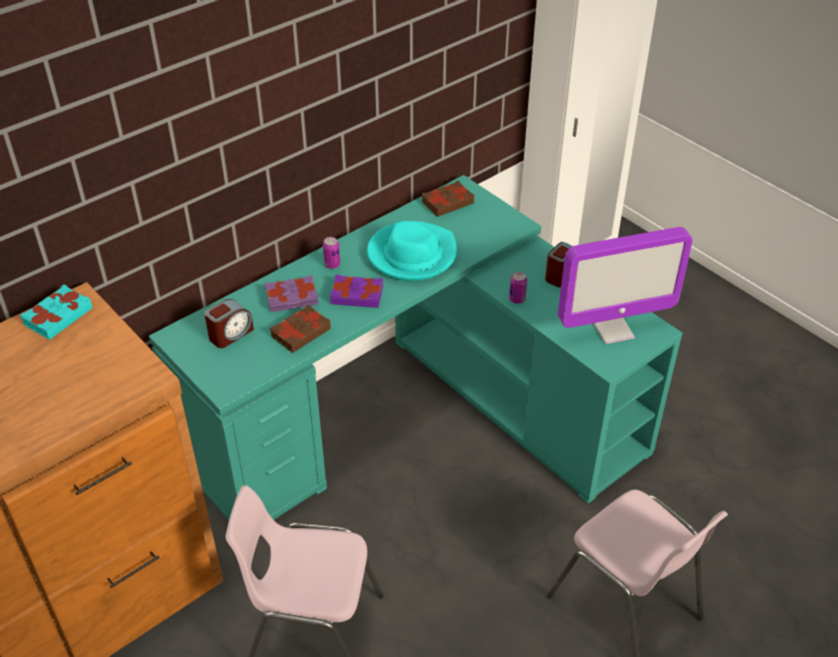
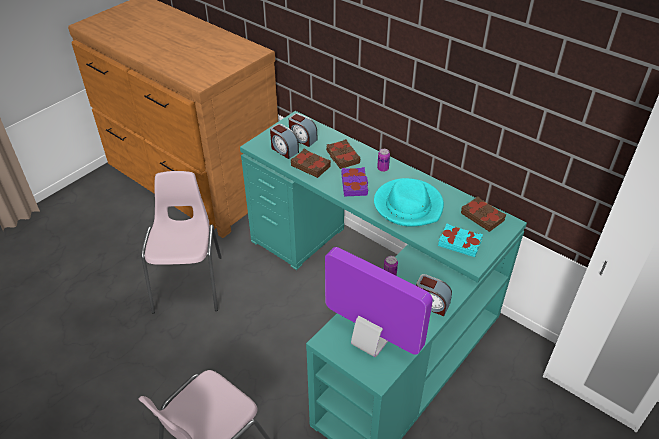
camera: 80 degrees right, 0 degrees up
(57, 316) = (243, 48): turquoise book -> turquoise book (459, 243)
(251, 357) = (284, 150): none -> alarm clock
(292, 298) = (342, 157): purple book -> brown book
(612, 329) = (370, 342): monitor -> monitor turned 150 degrees clockwise

